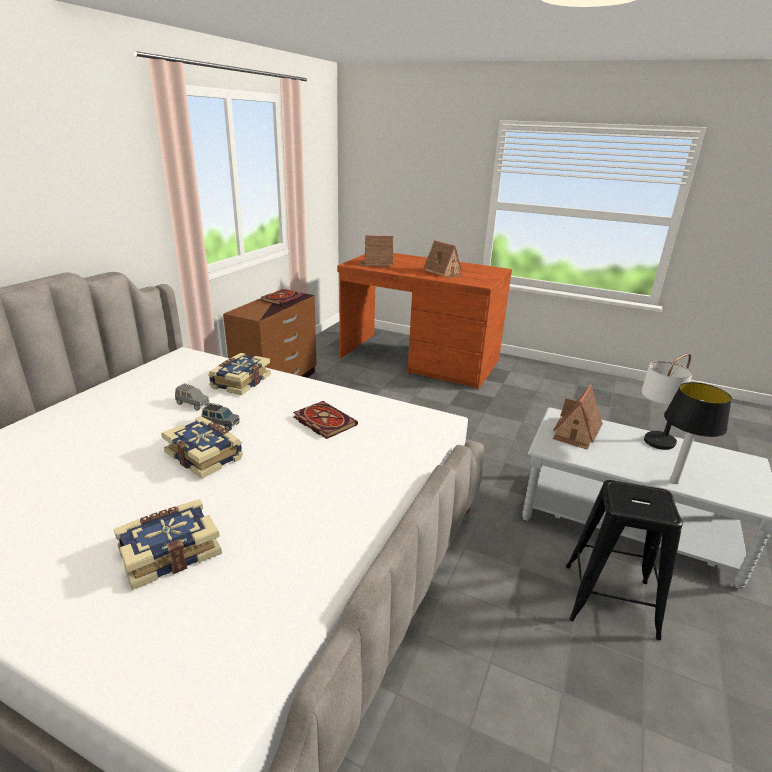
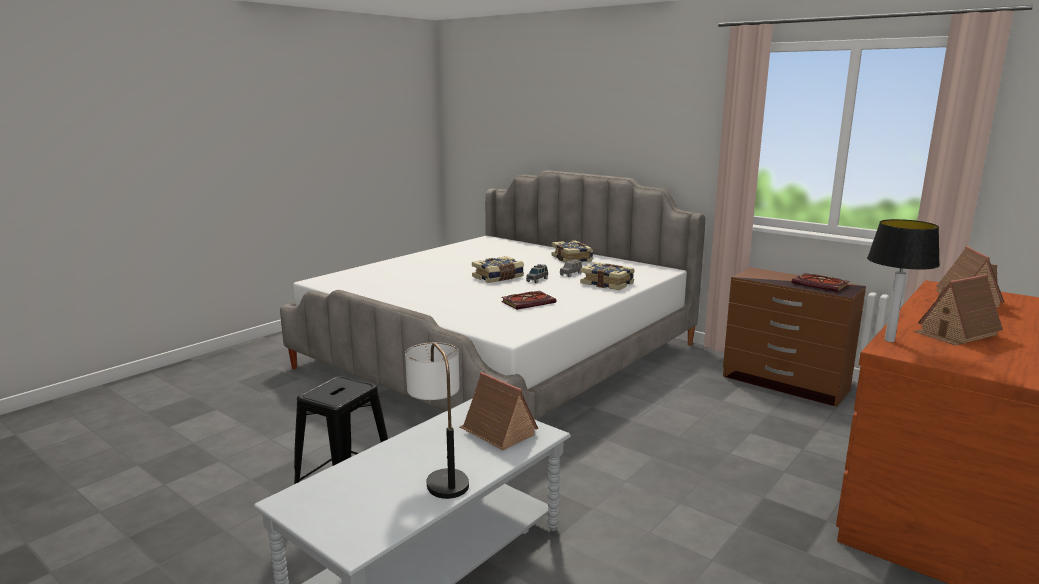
camera: 105 degrees right, 10 degrees down
(170, 552) = (415, 274): book -> book (572, 259)
(673, 481) = (370, 459): table lamp -> table lamp (889, 340)

